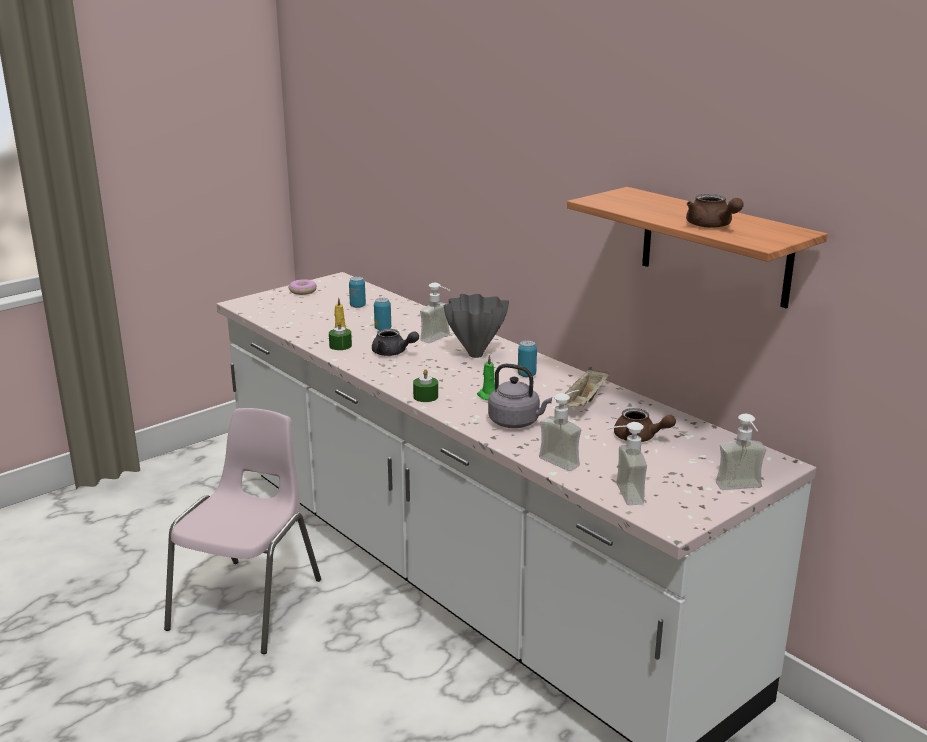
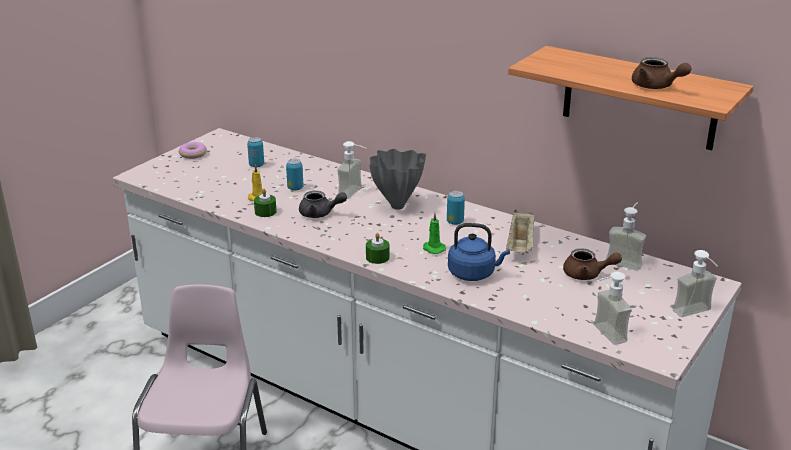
camera: 15 degrees left, 5 degrees up
(516, 422) = (474, 274): grey kettle -> blue kettle
(564, 459) = (536, 306): soap dispenser -> soap dispenser (625, 260)

